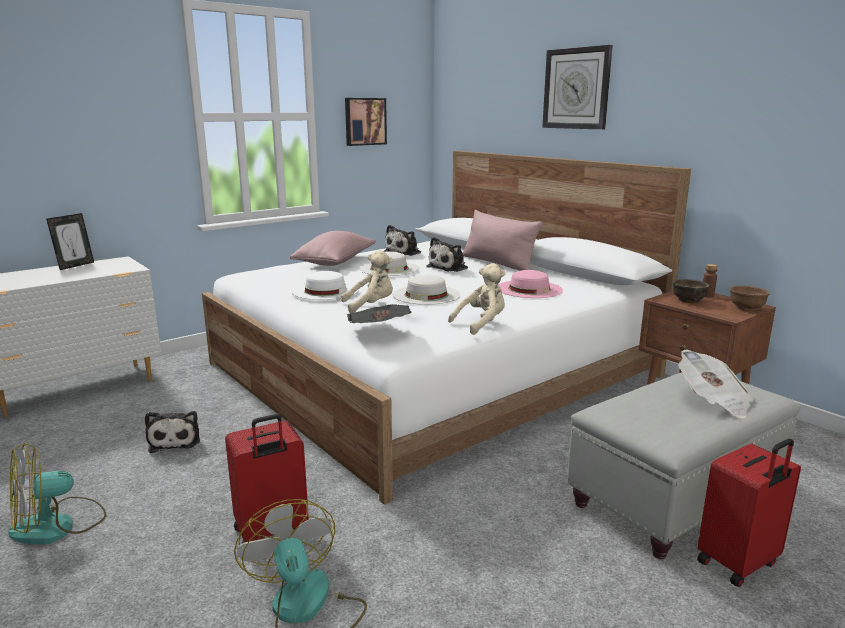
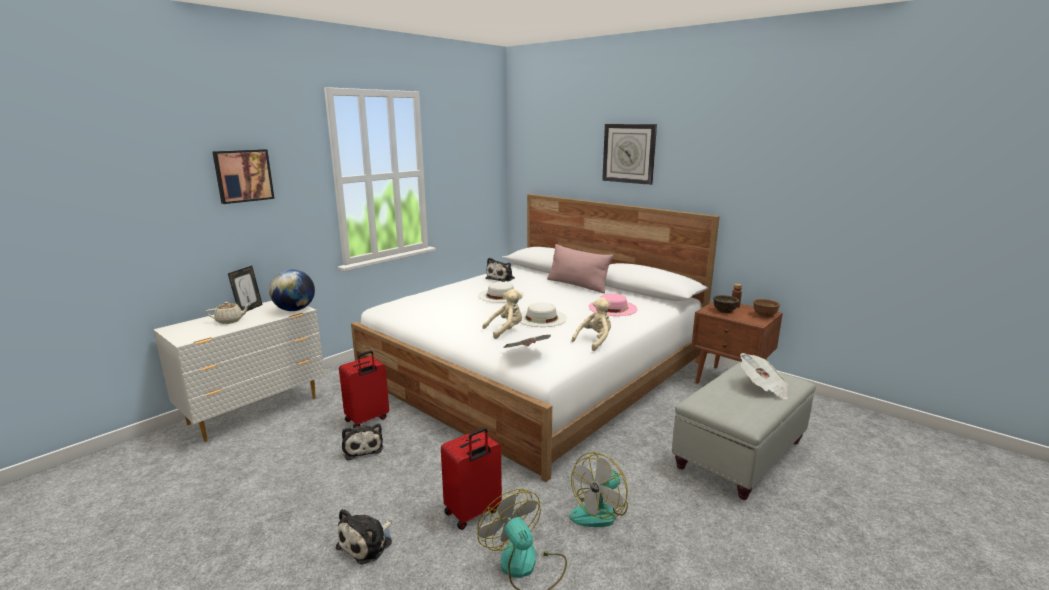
camera: 10 degrees left, 0 degrees up
(44, 275) = (230, 321): none -> beige teapot
(58, 525) = (304, 528): fan -> fan (600, 511)
(125, 268) = (295, 310): none -> globe
(325, 290) = (464, 319): white hat -> none
(336, 262) = (454, 291): pink pillow -> none
(364, 121) = (459, 174): picture -> picture (243, 175)
(449, 267) = (544, 291): plush toy -> plush toy (367, 543)
(739, 564) = (793, 497): red suitcase -> red suitcase (367, 419)

